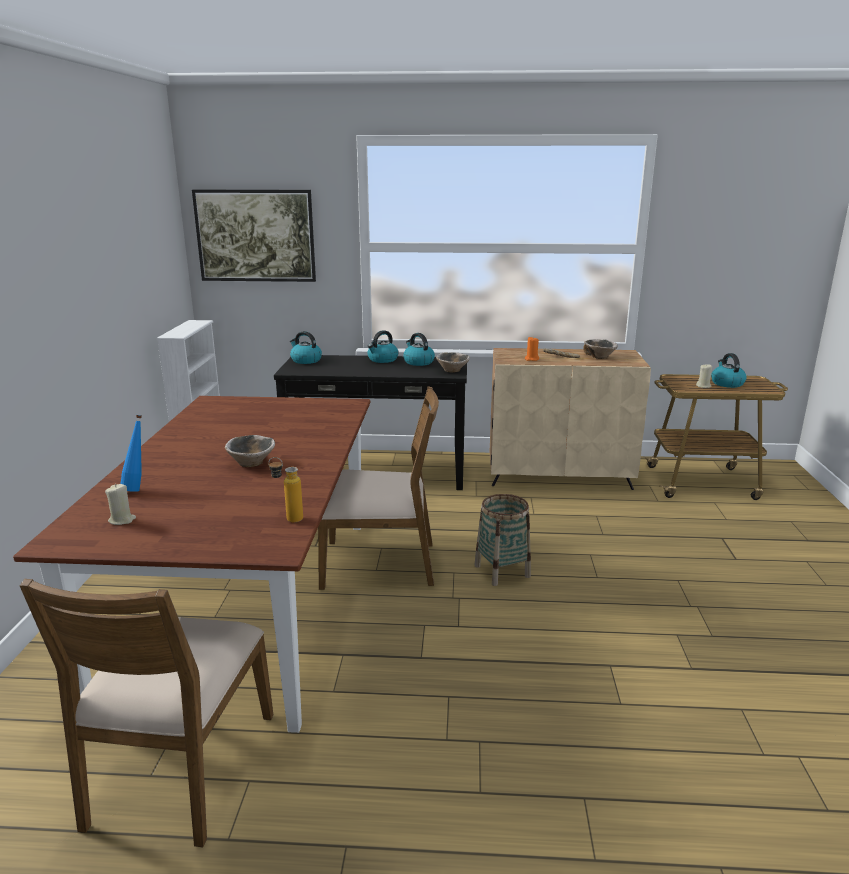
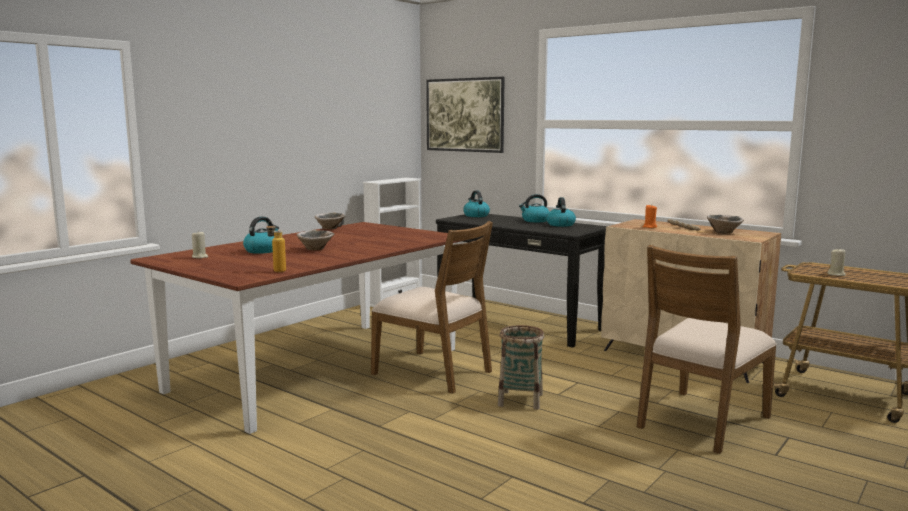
camera: 35 degrees right, 10 degrees down
(137, 488) = (235, 248): blue bottle -> none
(179, 768) = (171, 426): brown chair -> brown chair (701, 421)
(452, 371) = (576, 231): bowl -> bowl (330, 228)
(726, 383) = (873, 276): kettle -> kettle (263, 250)

